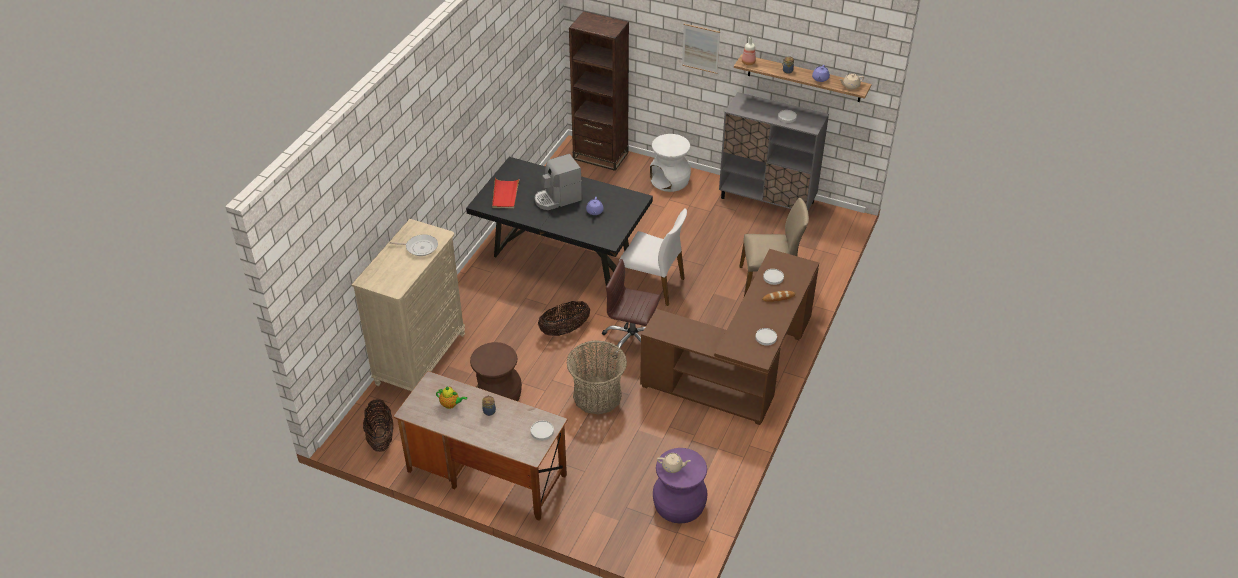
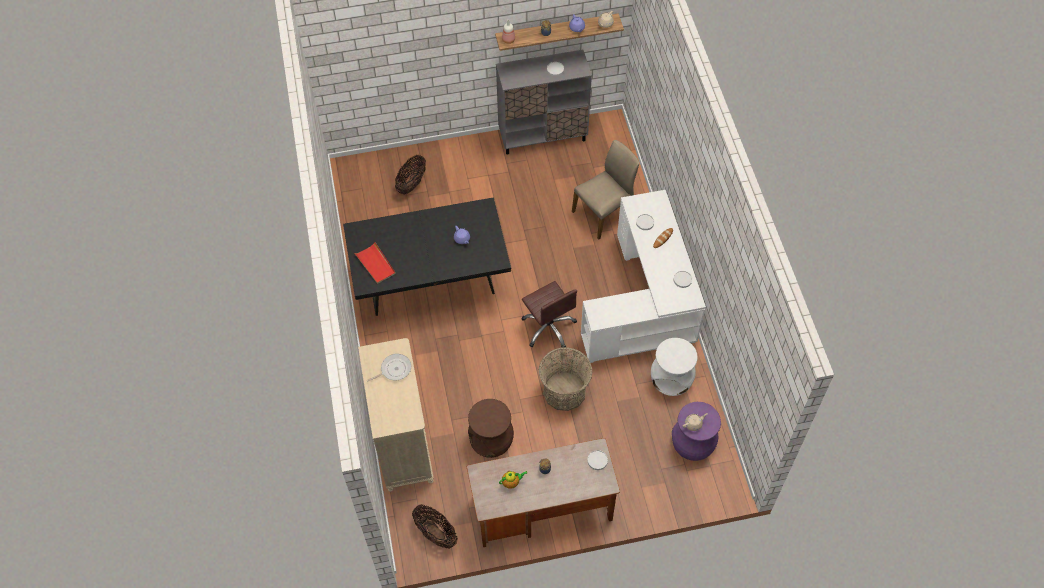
camera: 35 degrees left, 15 degrees up
(557, 199) = (421, 243): coffee machine -> none
(564, 330) = (491, 349): basket -> basket (411, 183)
(600, 156) = (375, 165): brown bookcase -> none
(632, 340) = (549, 327): brown office chair -> brown office chair turned 105 degrees counterclockwise
(652, 284) = (521, 267): white chair -> none
(670, 180) = (453, 158): white stool -> white stool (672, 377)
(700, 48) = (454, 43): picture -> none
(740, 369) = (645, 303): brown desk -> white desk

